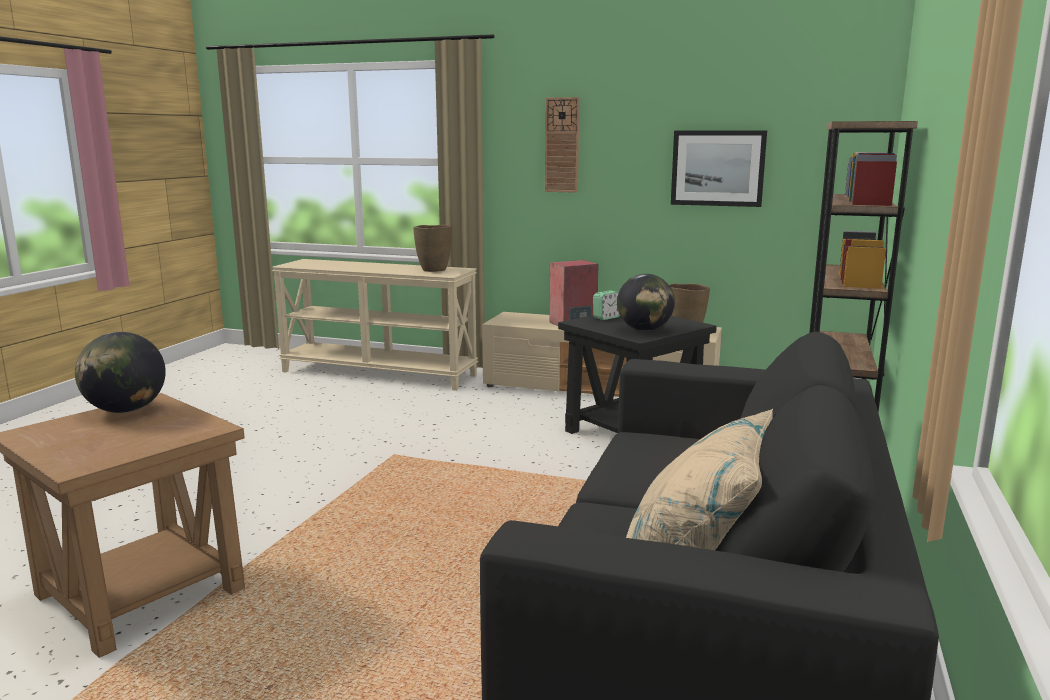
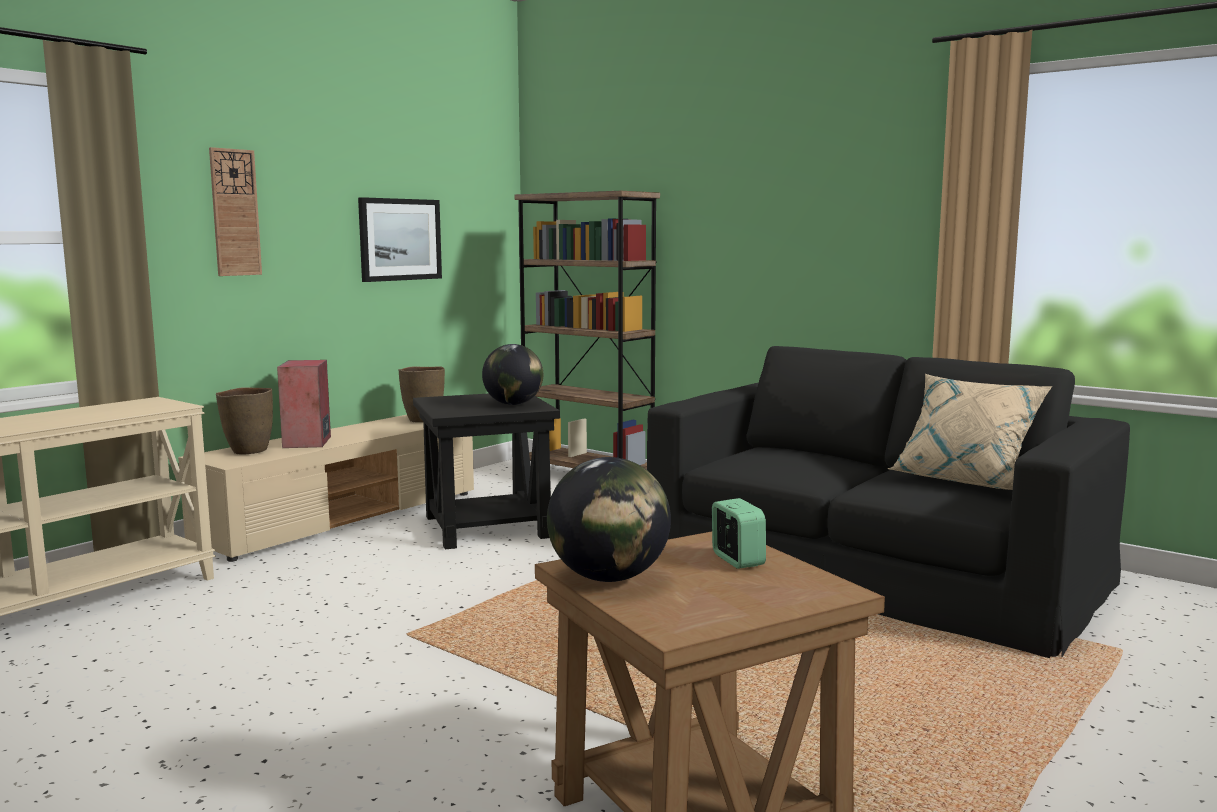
camera: 70 degrees left, 5 degrees down
(433, 270) = (125, 408): brown vase -> brown vase (248, 451)
(607, 317) = (443, 406): alarm clock -> alarm clock (737, 560)

